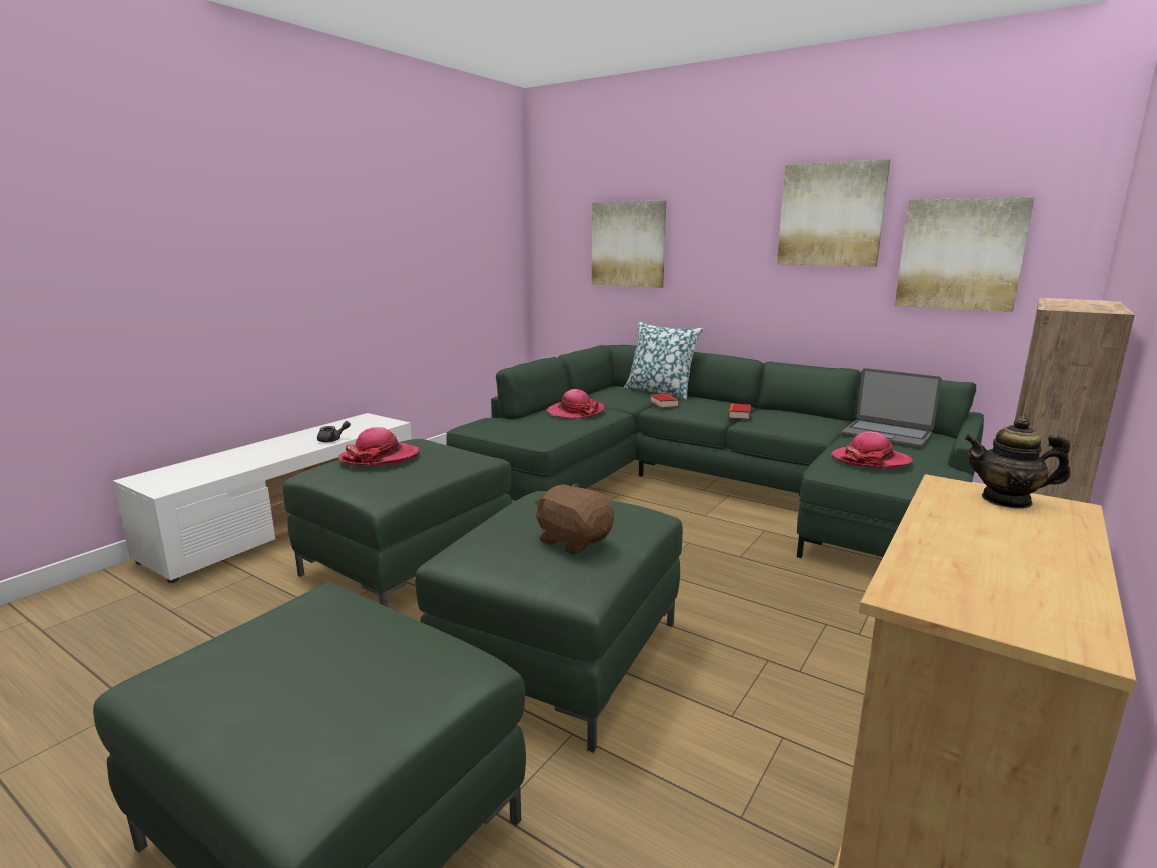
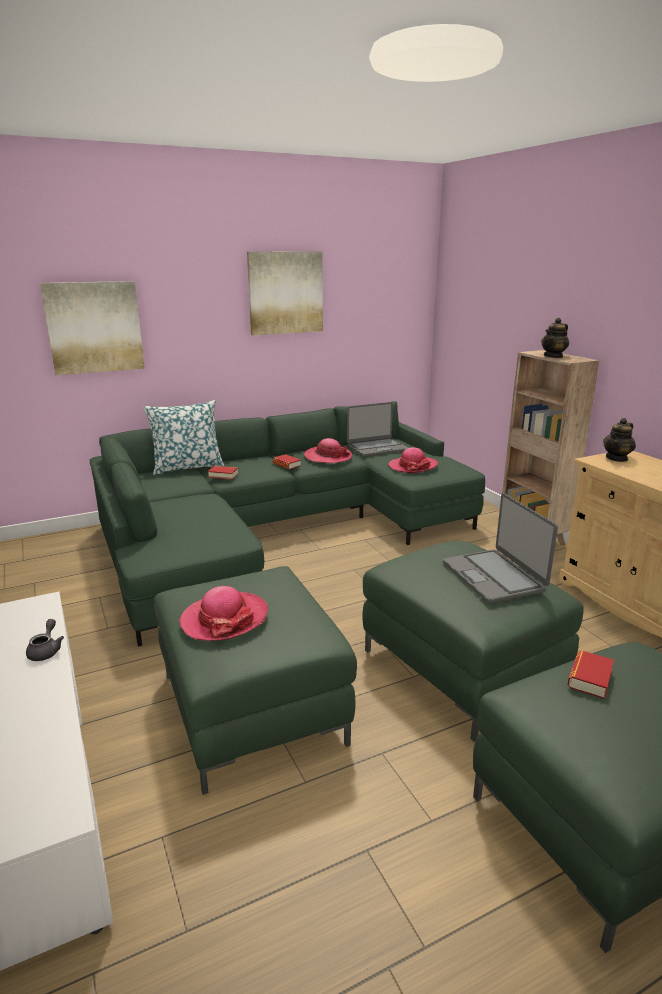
camera: 60 degrees left, 5 degrees up
(363, 626) = (589, 678): none -> book
(574, 541) = (494, 576): brown plush toy -> laptop
(575, 412) = (187, 509): hat -> hat (328, 457)
(960, 254) = (367, 318): picture -> none
(1066, 304) = (553, 356): none -> teapot

